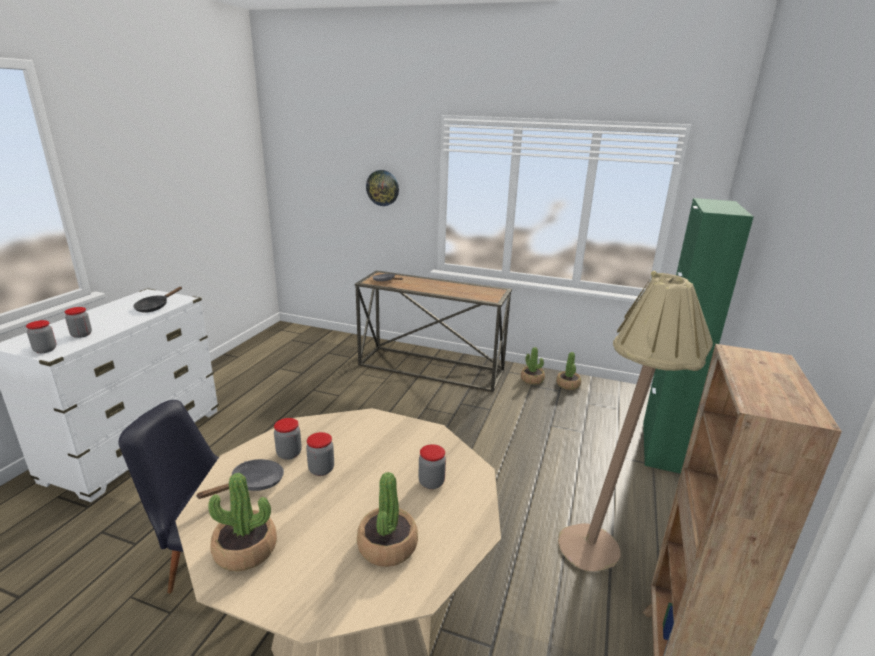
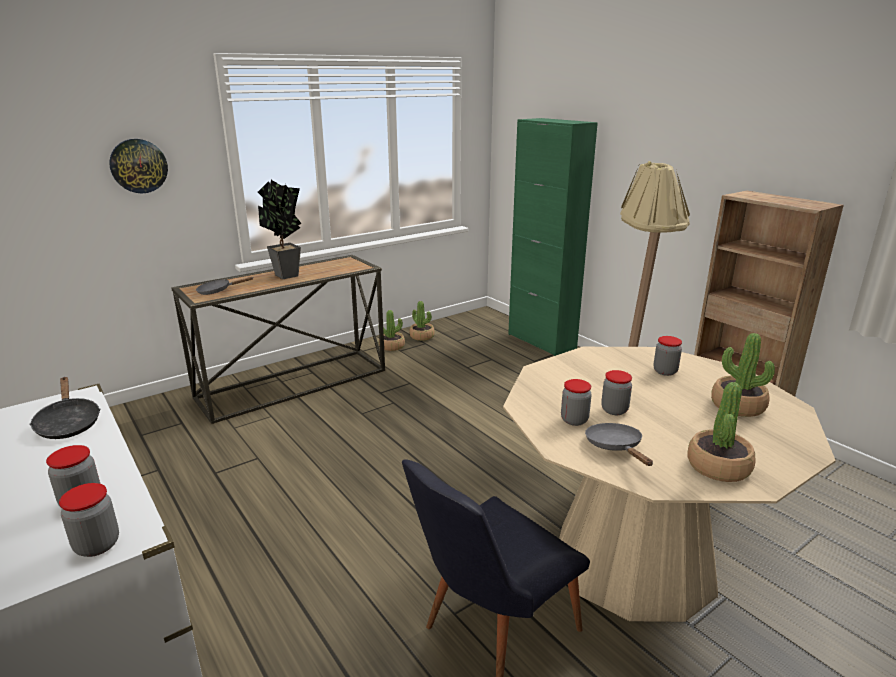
camera: 55 degrees left, 0 degrees up
(436, 287) = (286, 276): none -> potted plant

